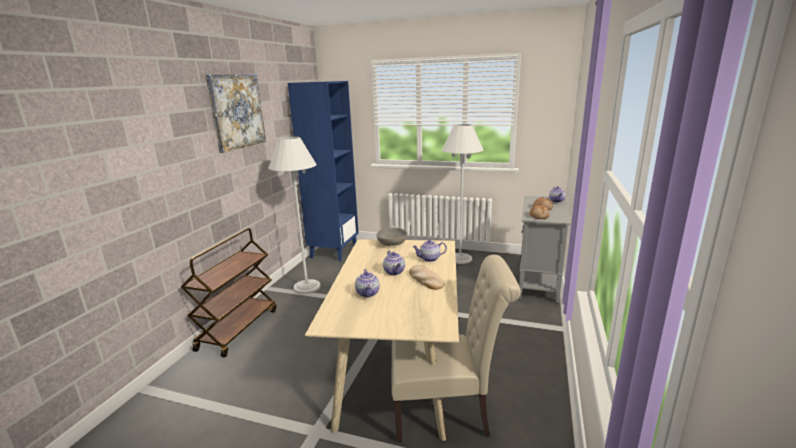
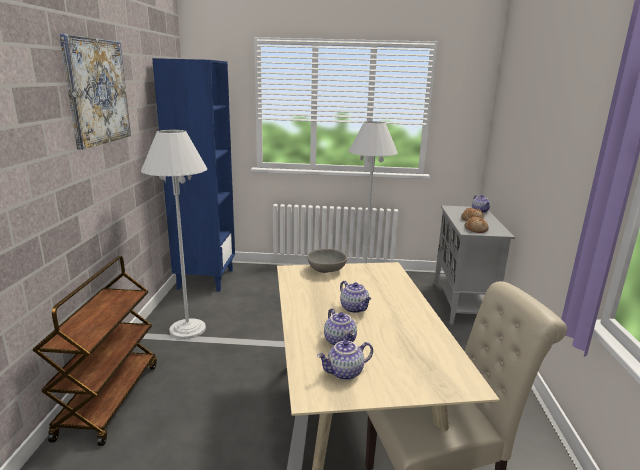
camera: 15 degrees left, 0 degrees up
(425, 280) = (400, 316): bread -> none
(429, 259) = (386, 288): teapot -> teapot (344, 373)

